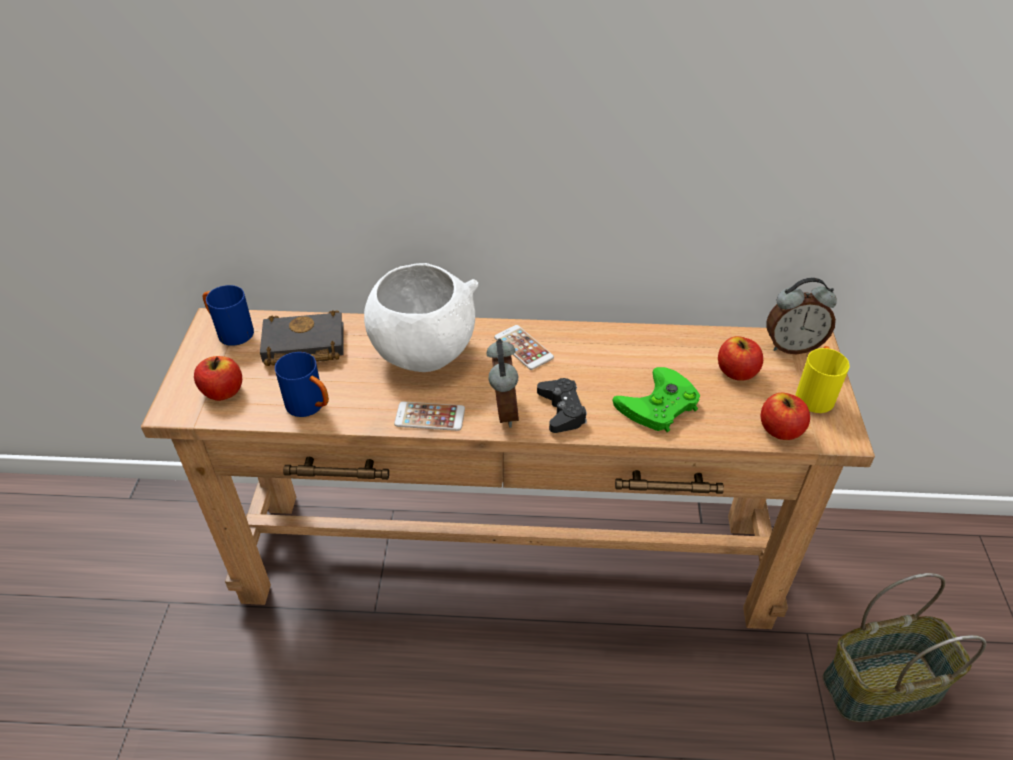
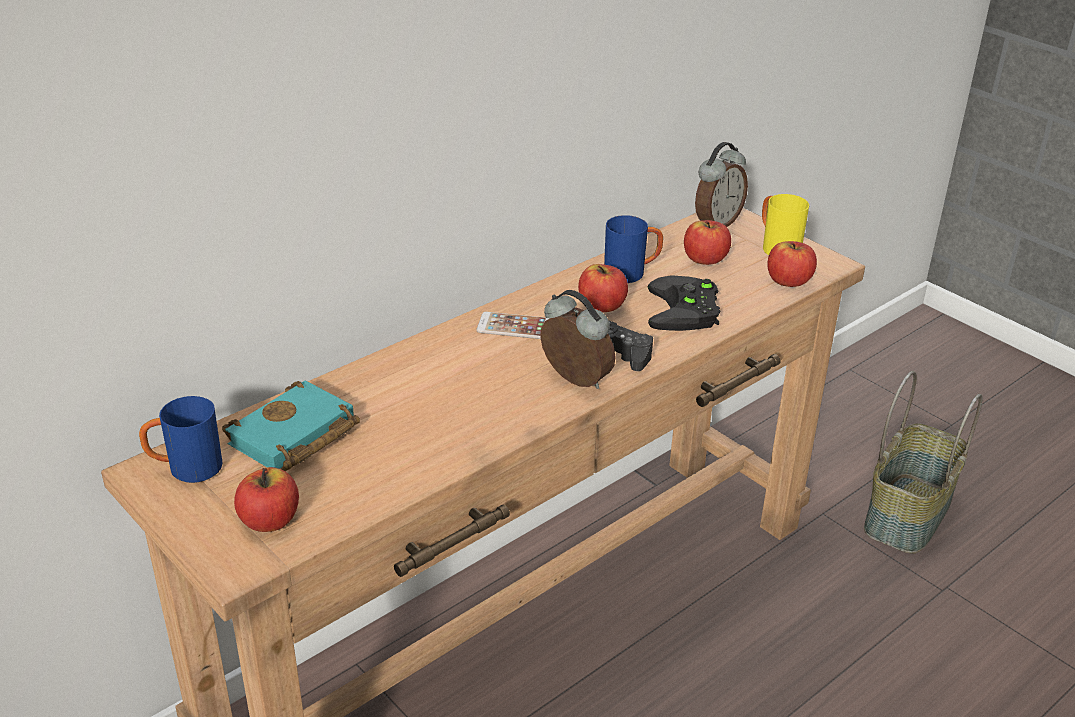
camera: 45 degrees left, 10 degrees down
(301, 346) = (293, 437): black book -> turquoise book
(311, 407) = (390, 478): blue mug -> blue mug (632, 273)
(423, 353) = (429, 377): white bowl -> none
(430, 417) = (517, 420): phone -> none
(603, 366) = (602, 306): none -> apple
(658, 406) = (686, 311): green game controller -> black game controller

